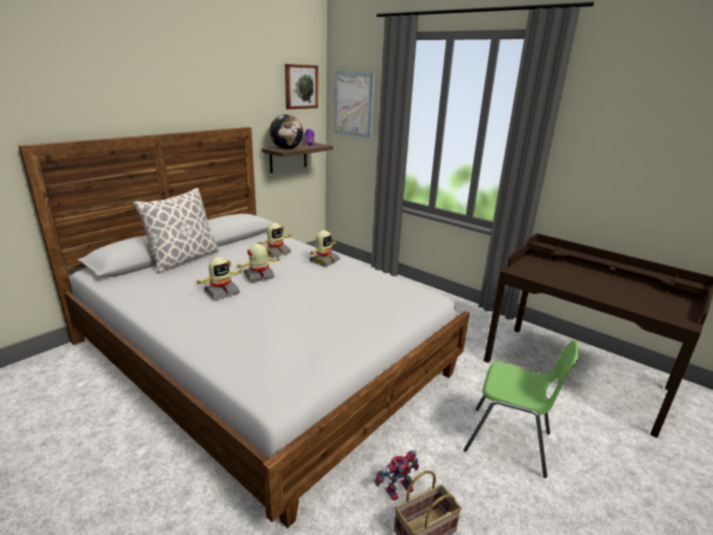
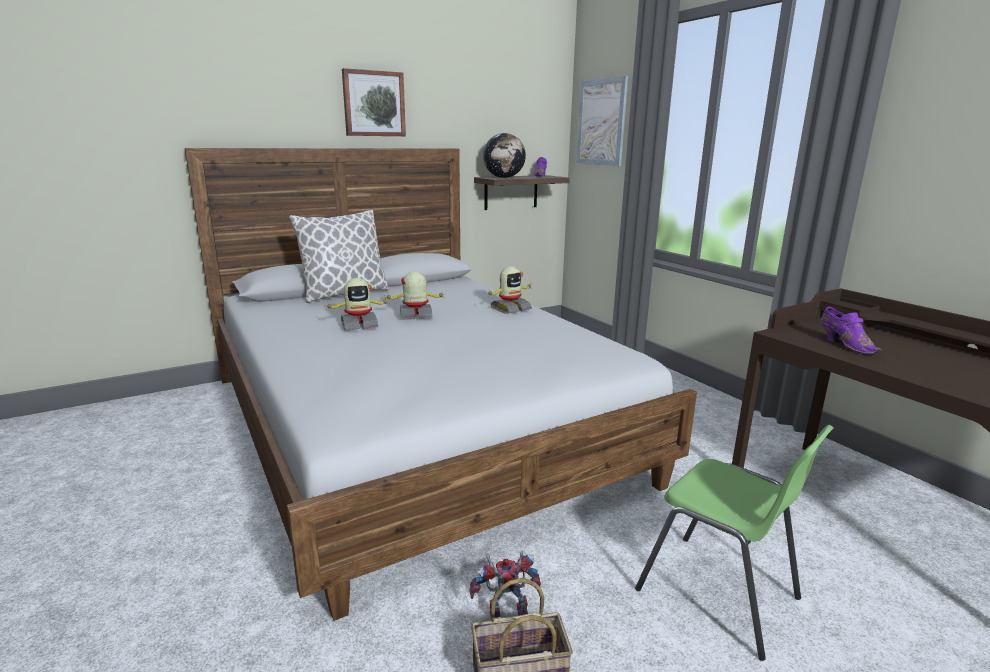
camera: 20 degrees right, 5 degrees down
(276, 252) = (456, 296): toy robot -> none
(300, 86) = (533, 102): picture -> picture (374, 104)
(552, 275) = (845, 345): none -> purple shoe

